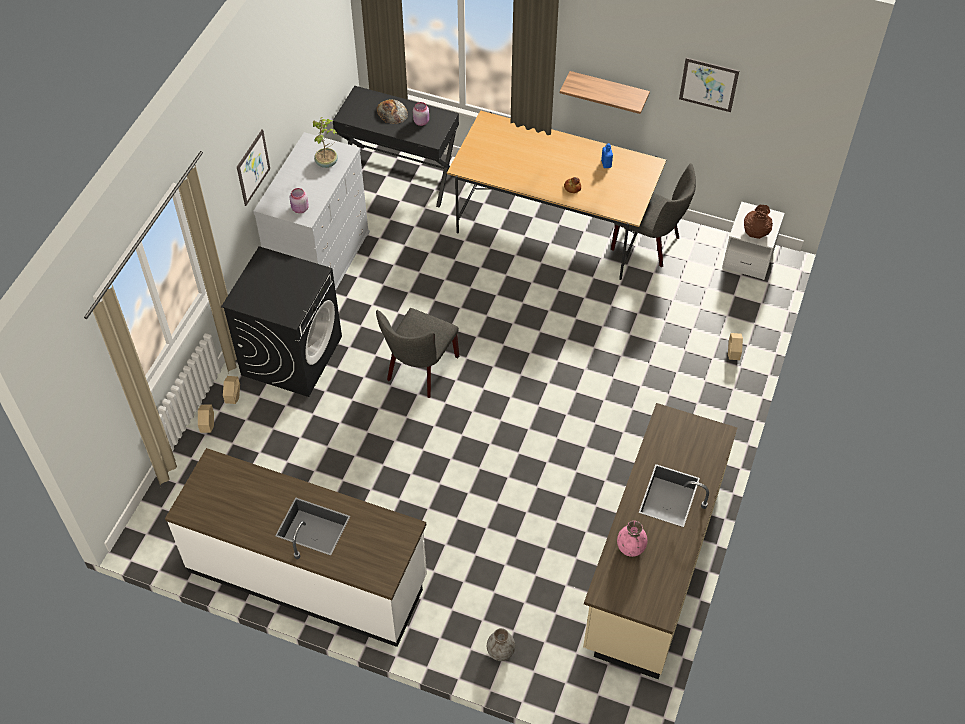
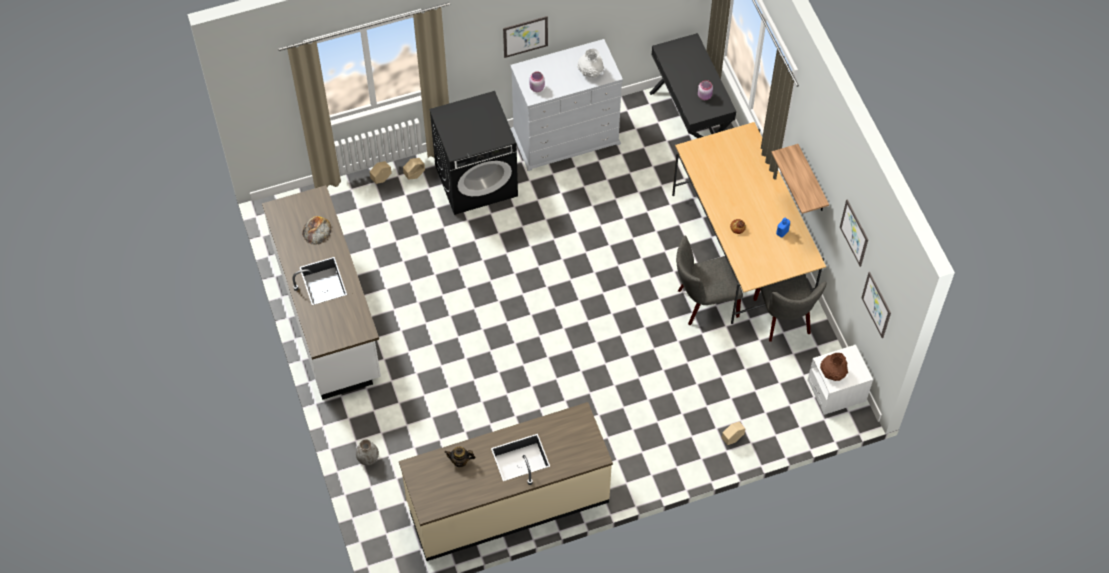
camera: 50 degrees right, 5 degrees up
(327, 162) = (590, 72): potted plant -> white vase
(392, 112) = (695, 73): bread -> bread (316, 230)
(419, 371) = (533, 260): grey chair -> grey chair (703, 303)
(631, 547) = (460, 461): pink vase -> teapot
(772, 130) = (876, 305): none -> picture

